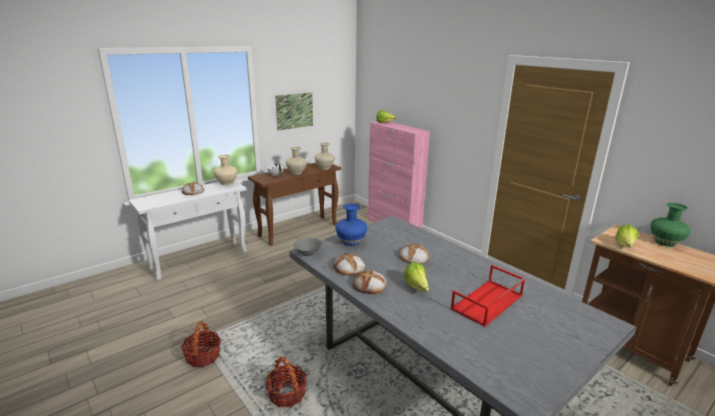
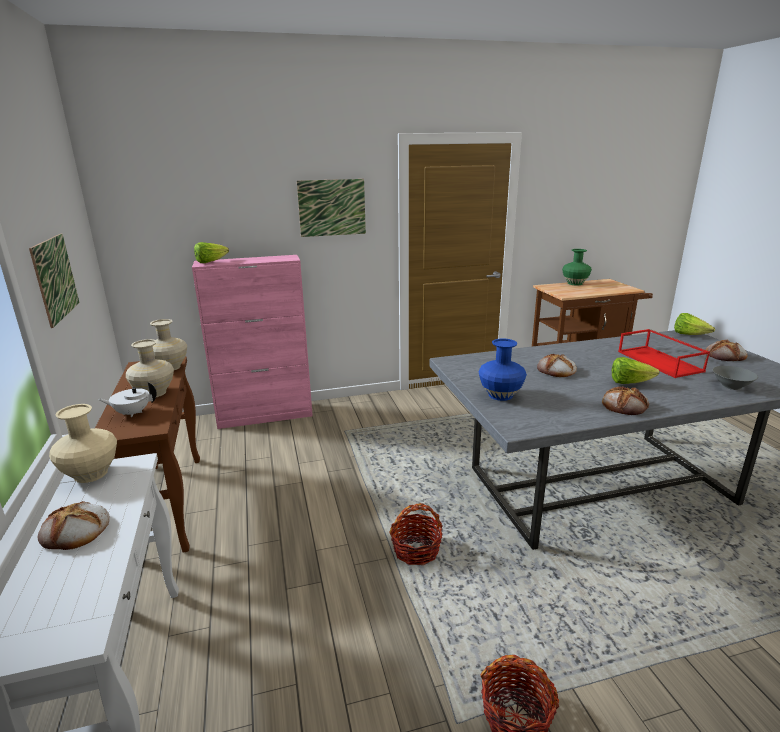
camera: 65 degrees left, 0 degrees up
(287, 394) = (624, 611): basket -> basket (416, 550)
(307, 253) = (524, 429): grey bowl -> grey bowl (731, 386)
(348, 267) = (576, 409): bread -> bread (725, 355)
(456, 104) = (332, 207): none -> picture
(625, 246) = (578, 293): lettuce -> lettuce (689, 335)

